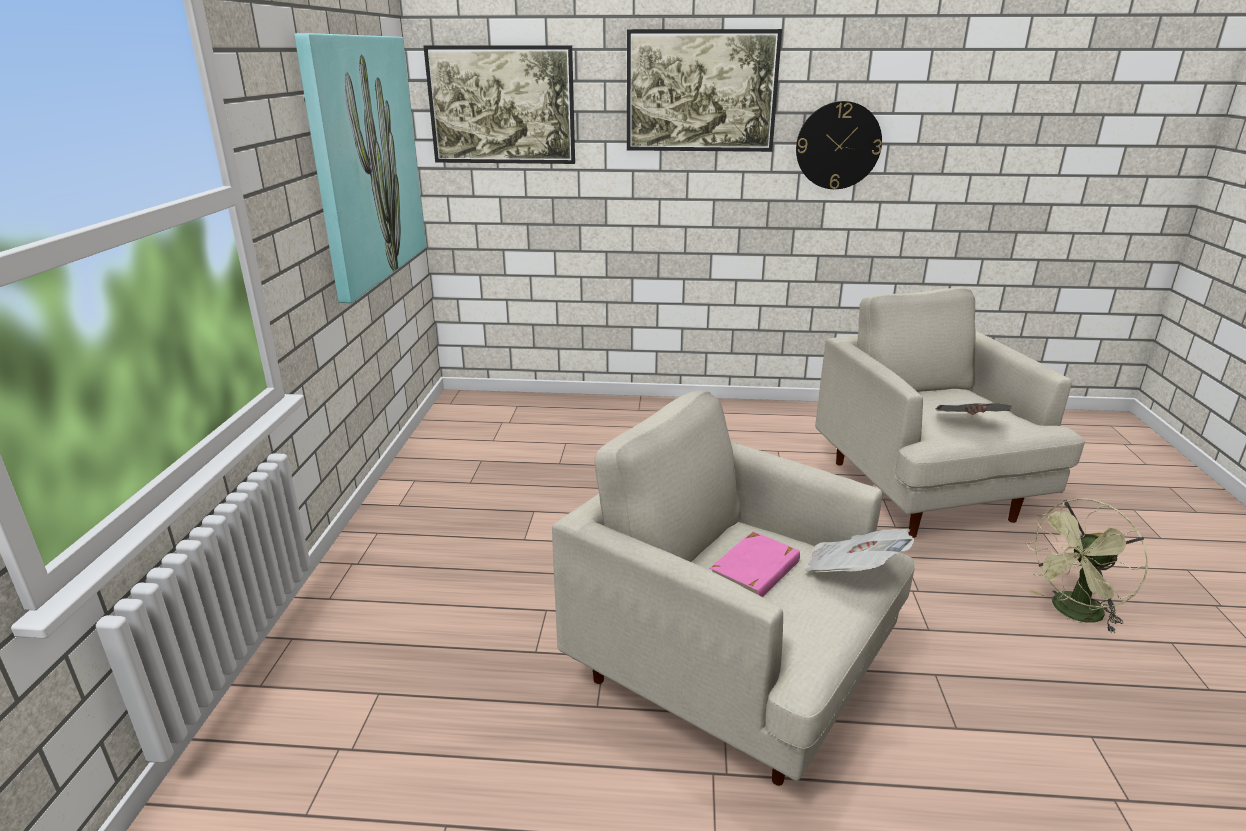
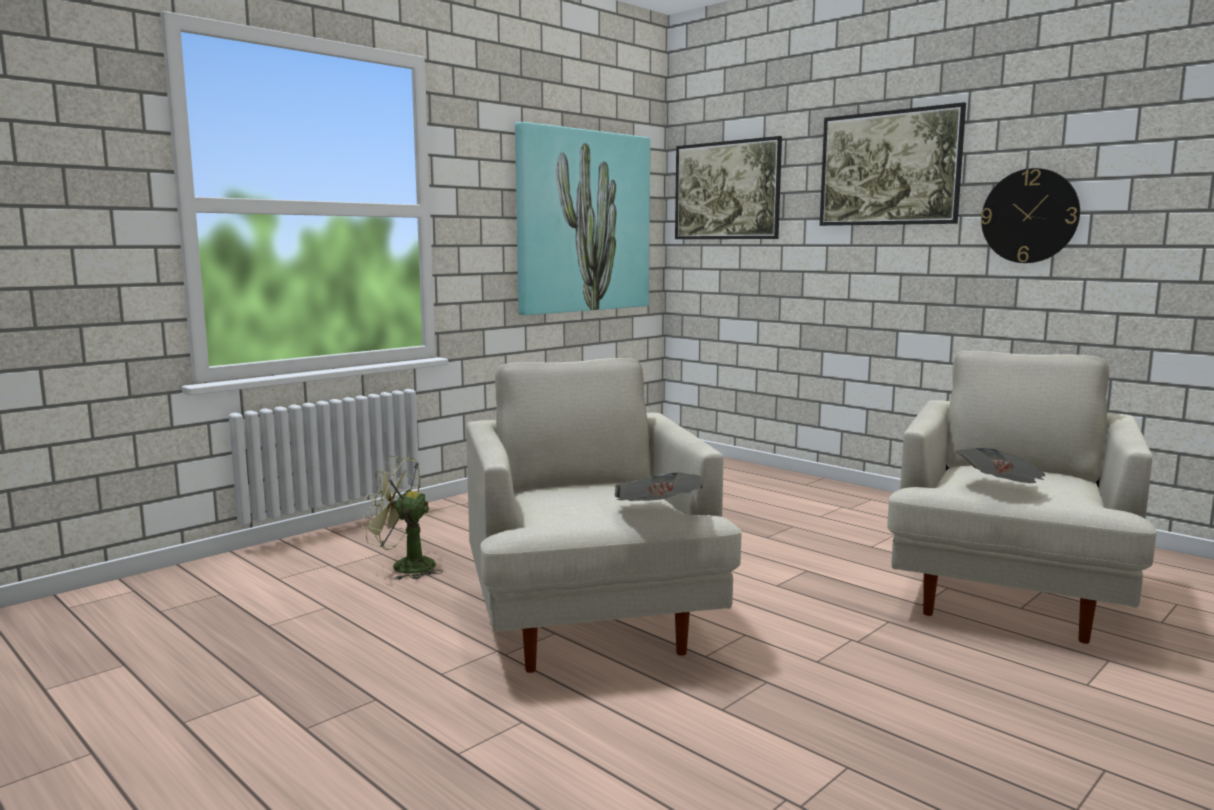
camera: 40 degrees right, 15 degrees down
(755, 571) = (588, 496): pink book -> none
(1072, 613) = (1011, 710): green fan -> green fan (404, 567)

